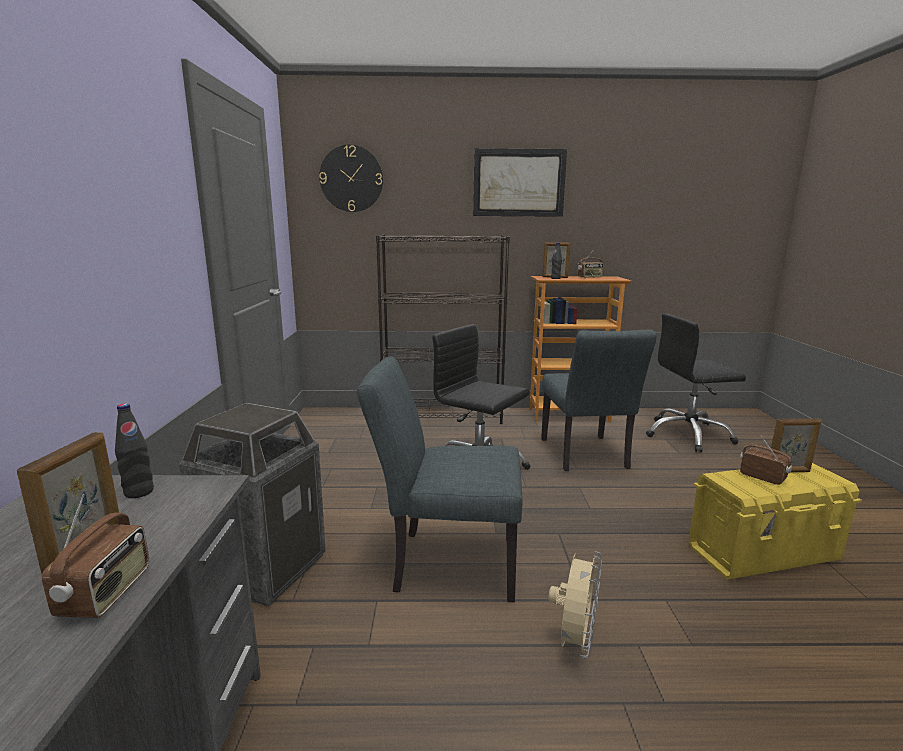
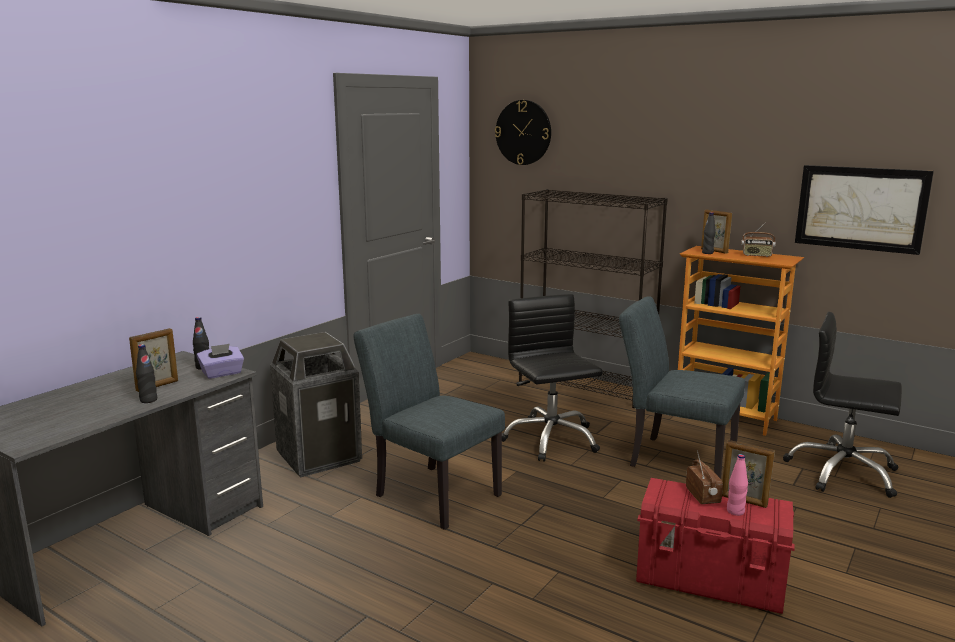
camera: 35 degrees right, 0 degrees up
(107, 593) = (148, 400): radio -> black bottle
(194, 493) = (222, 373): none -> purple tissue box
(518, 183) = (687, 140): picture -> picture (860, 208)
(574, 641) = (452, 563): beige fan -> none
(586, 456) = (674, 458): grey chair -> grey chair turned 90 degrees clockwise
(763, 554) = (710, 582): yellow storage box -> red storage box
(803, 482) = (735, 511): none -> pink bottle

